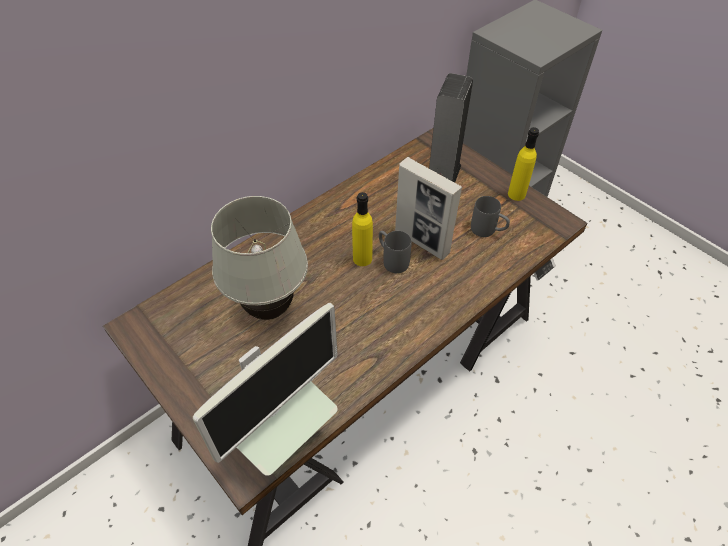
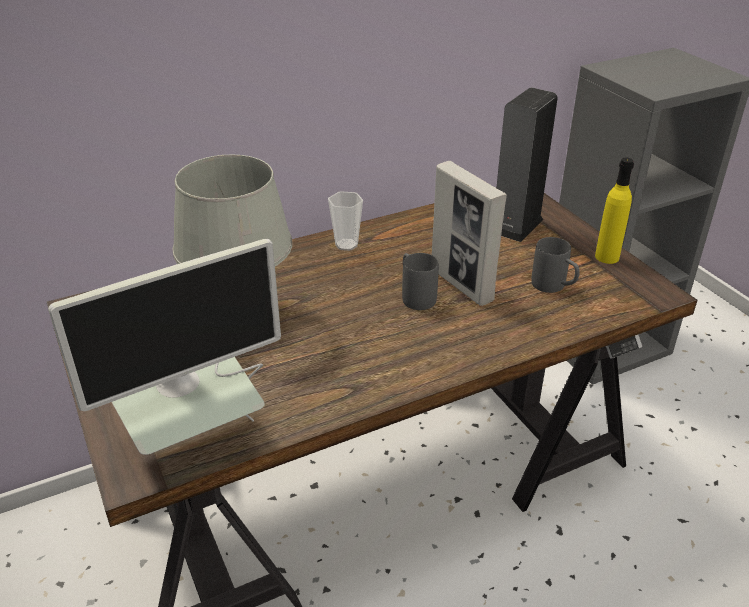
camera: 15 degrees right, 15 degrees down
(322, 219) = (346, 245): none -> cup
(362, 258) = (378, 289): yellow bottle -> none

